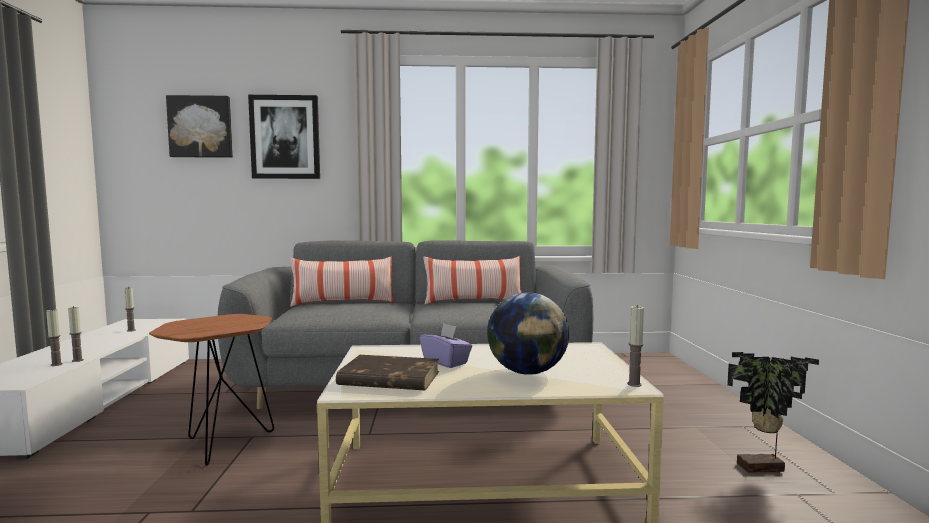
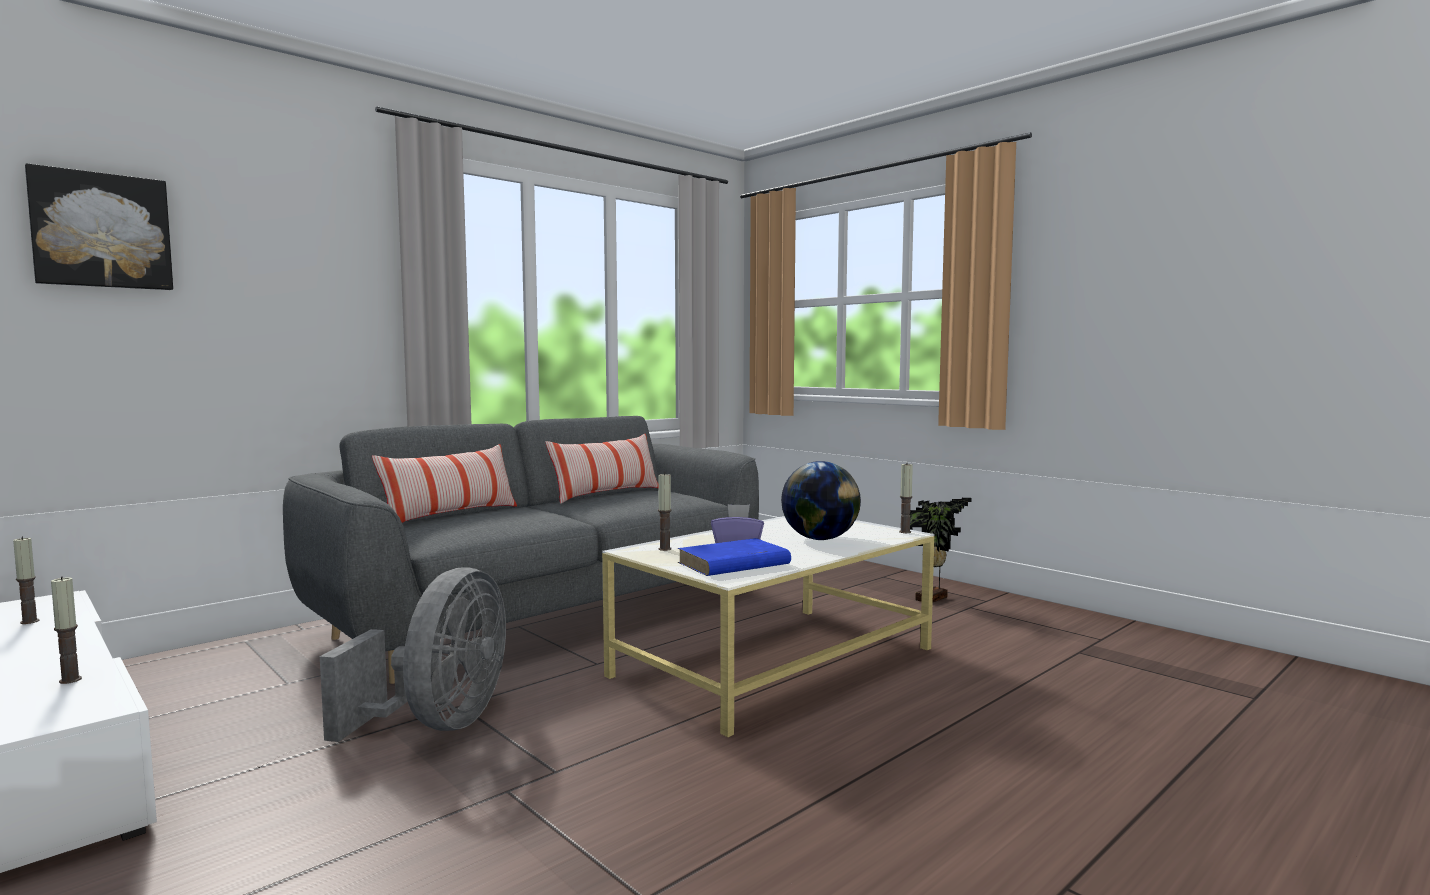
camera: 40 degrees left, 0 degrees up
(77, 360) = (95, 668): candle -> candle (665, 549)
(220, 445) = (439, 724): brown side table -> grey fan
(285, 137) = (272, 262): picture -> none
(388, 378) = (733, 564): brown book -> blue book

